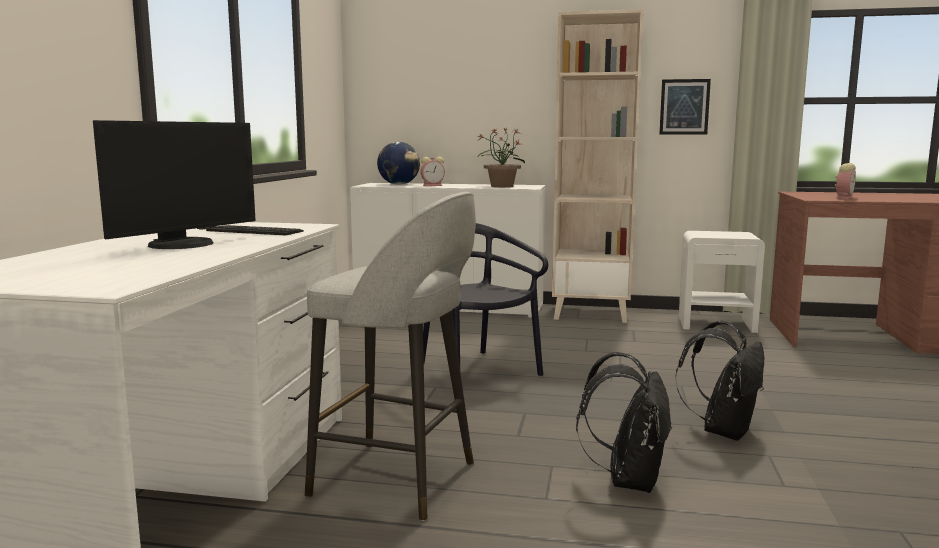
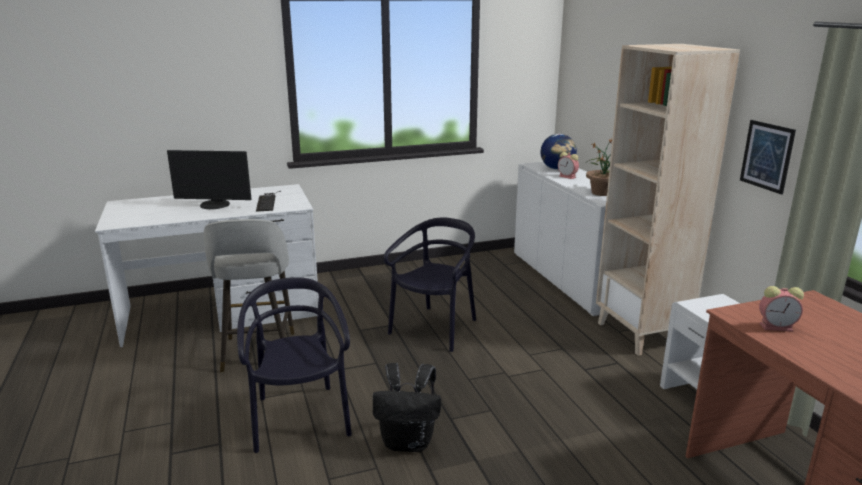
camera: 60 degrees right, 10 degrees up
(628, 480) = (299, 418): black backpack -> black chair

